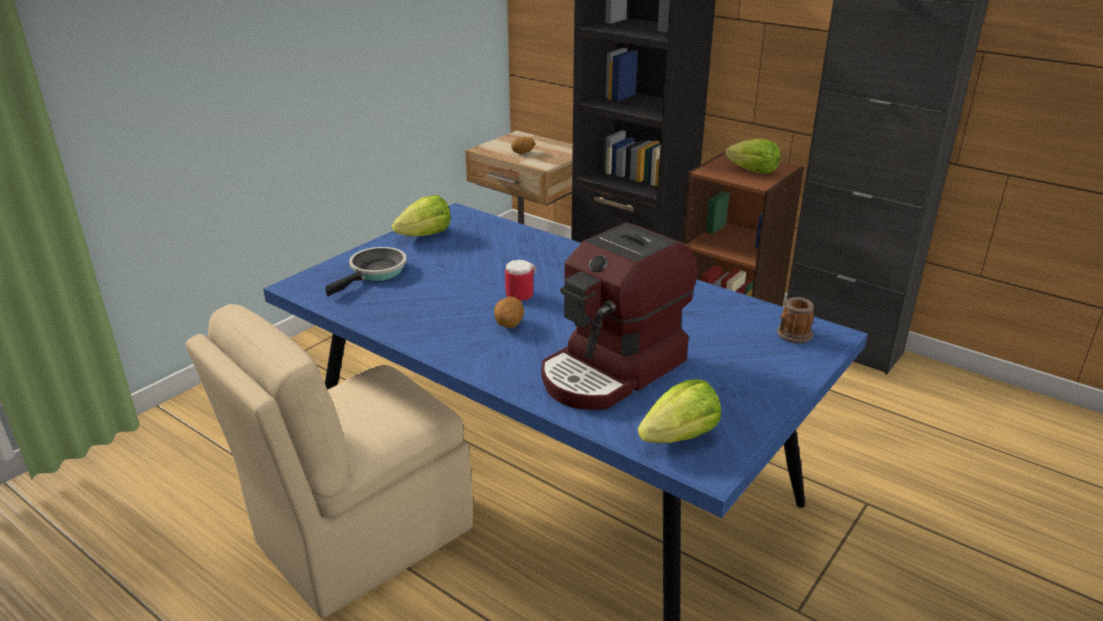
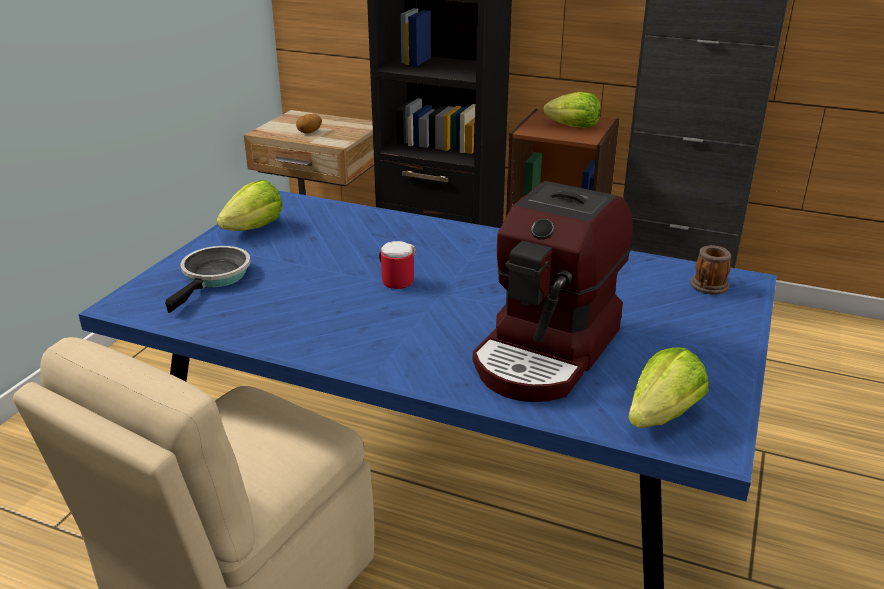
camera: 15 degrees left, 0 degrees up
(509, 325) = (403, 317): potato -> none

